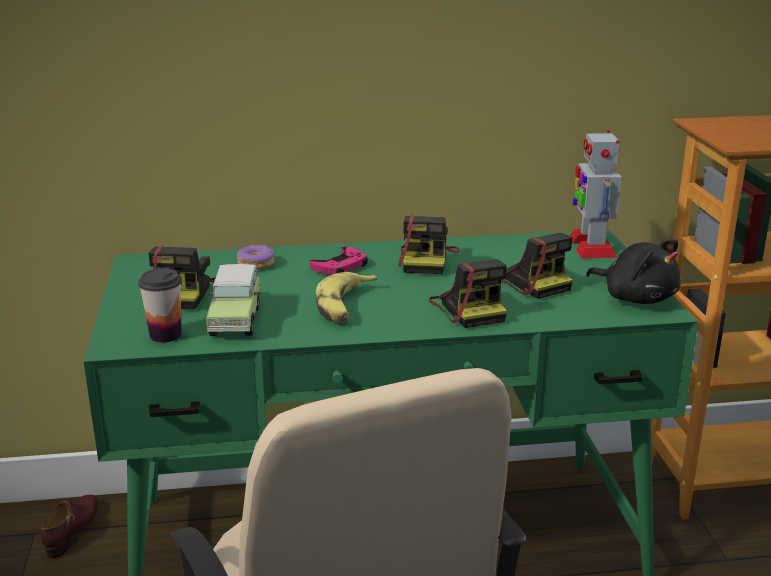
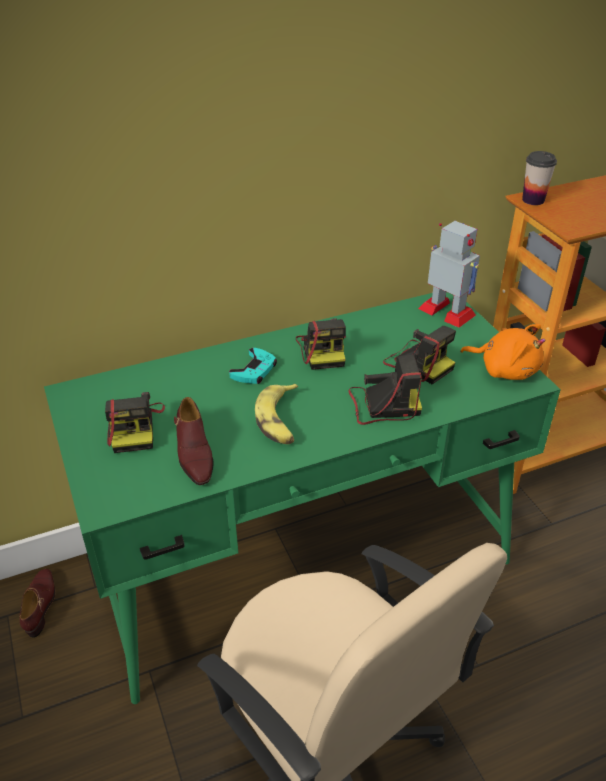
camera: 15 degrees left, 15 degrees up
(165, 335) = (141, 486): cup -> cup (533, 200)
(236, 319) = (194, 454): toy car -> brown shoe
(256, 264) = (179, 378): donut -> none
(340, 267) = (254, 370): pink game controller -> turquoise game controller
(469, 309) = (382, 405): camera -> camera turned 60 degrees counterclockwise
(591, 246) = (447, 312): toy robot -> toy robot turned 150 degrees clockwise
(636, 297) = (505, 369): black plush toy -> orange plush toy

